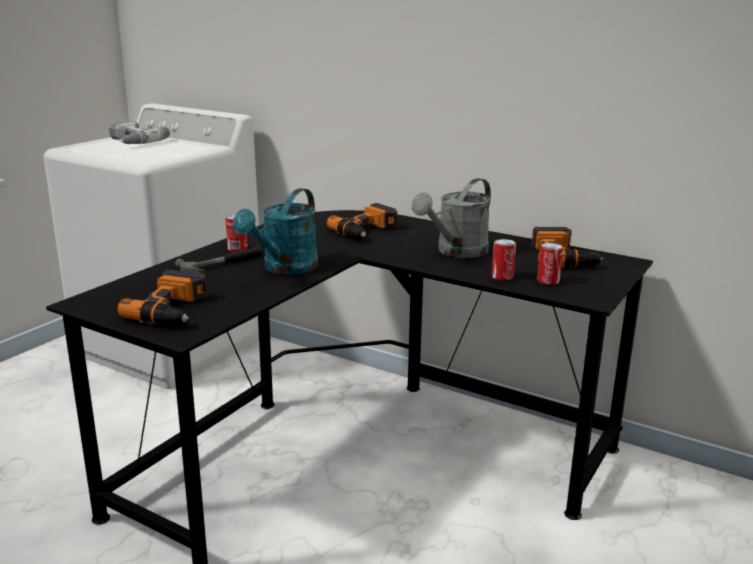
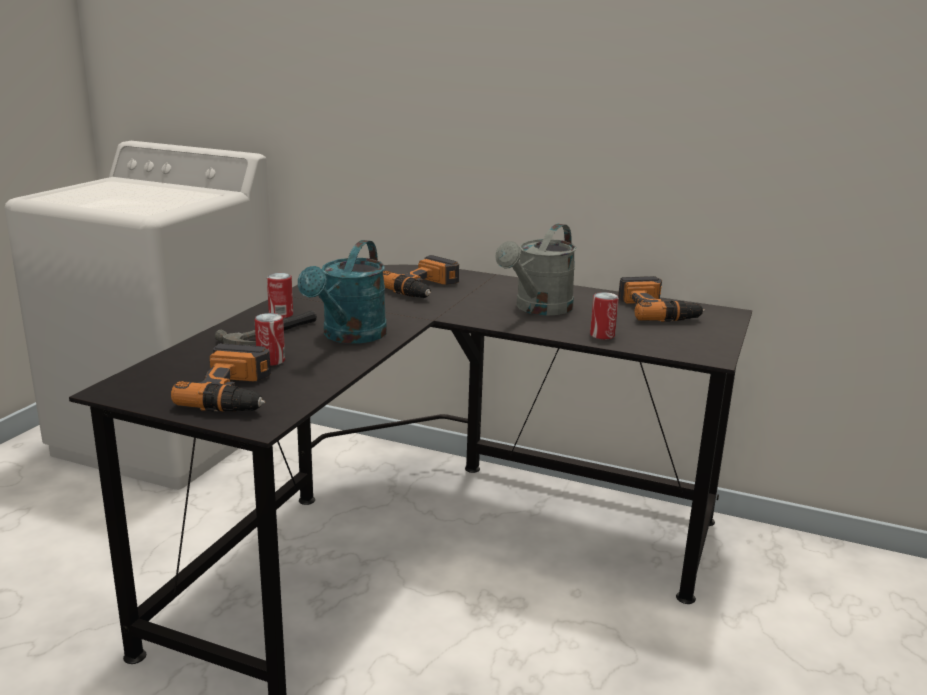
camera: 10 degrees left, 0 degrees up
(131, 142) = (114, 188): power drill -> none
(548, 281) = (654, 338): can -> can (271, 361)

